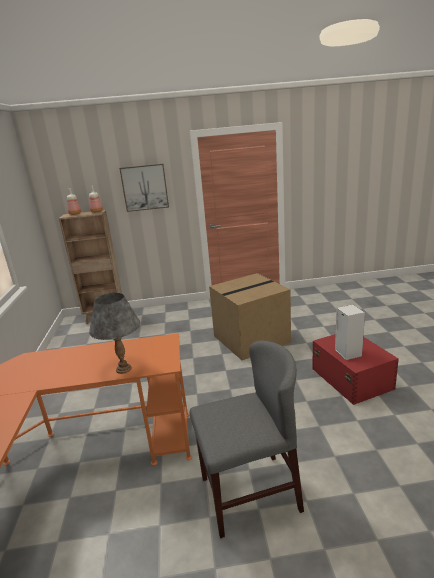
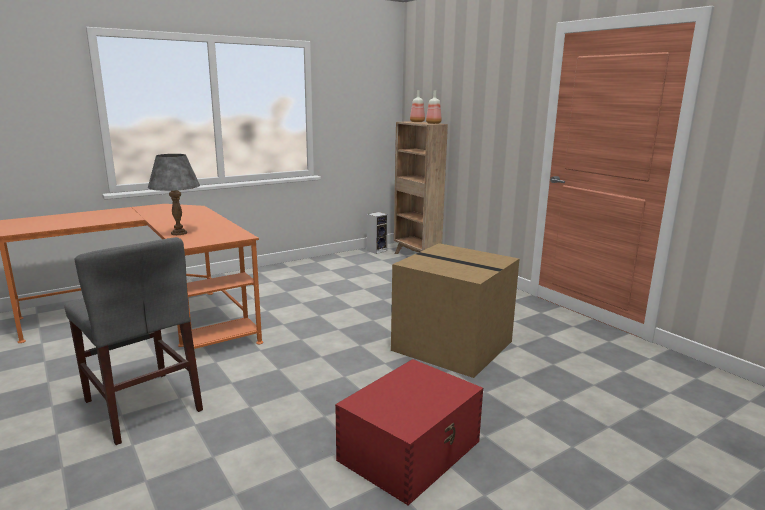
camera: 60 degrees right, 5 degrees down
(144, 187) = (491, 103): picture -> none
(347, 352) = (394, 391): speaker -> speaker (377, 250)

